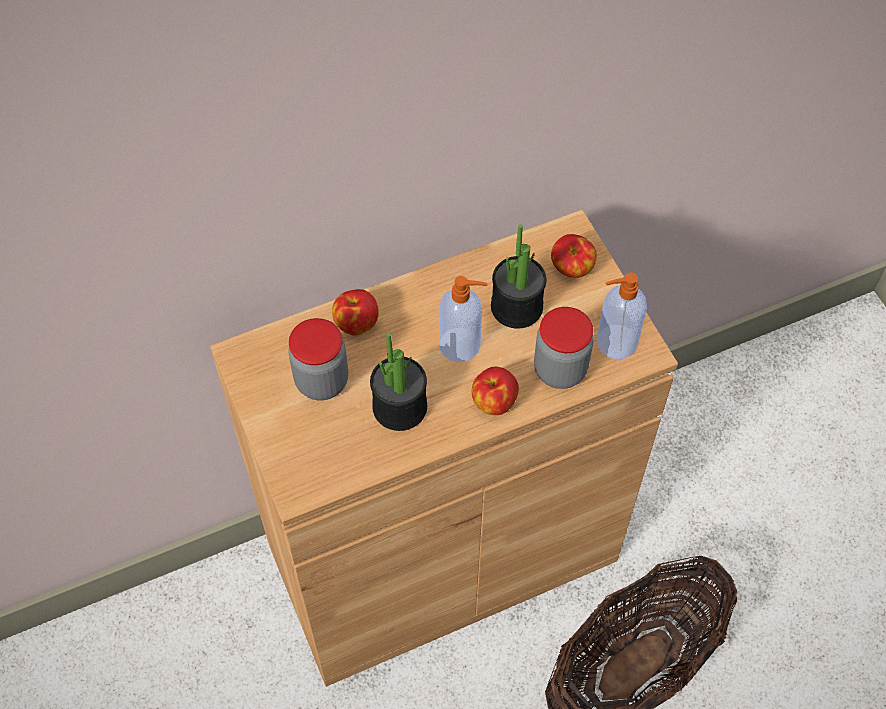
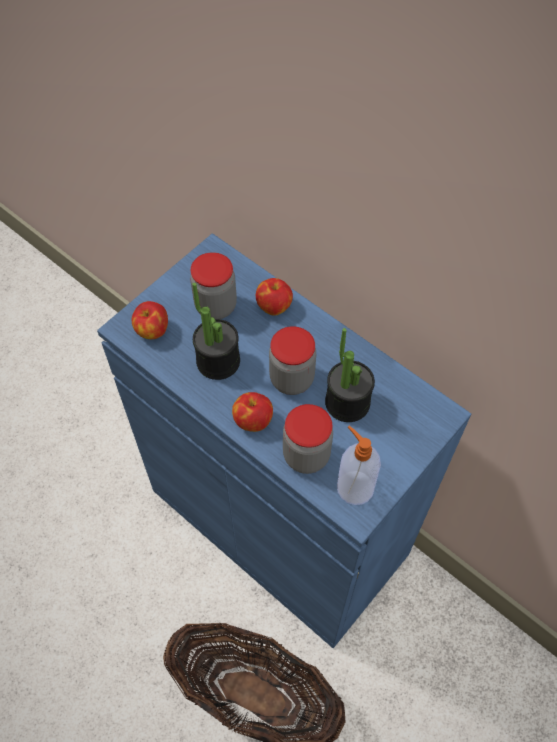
camera: 65 degrees right, 0 degrees up
(443, 553) = (278, 522): brown cabinet -> blue cabinet
(461, 345) = (291, 379): soap dispenser -> jar
(571, 269) = (406, 427): apple -> apple (152, 330)

